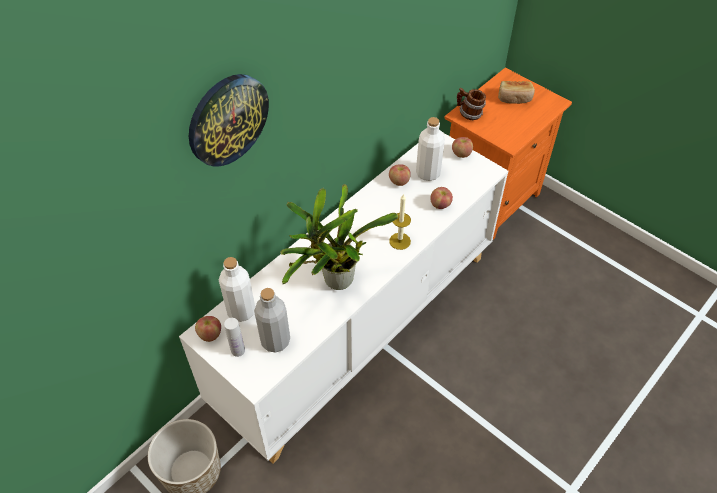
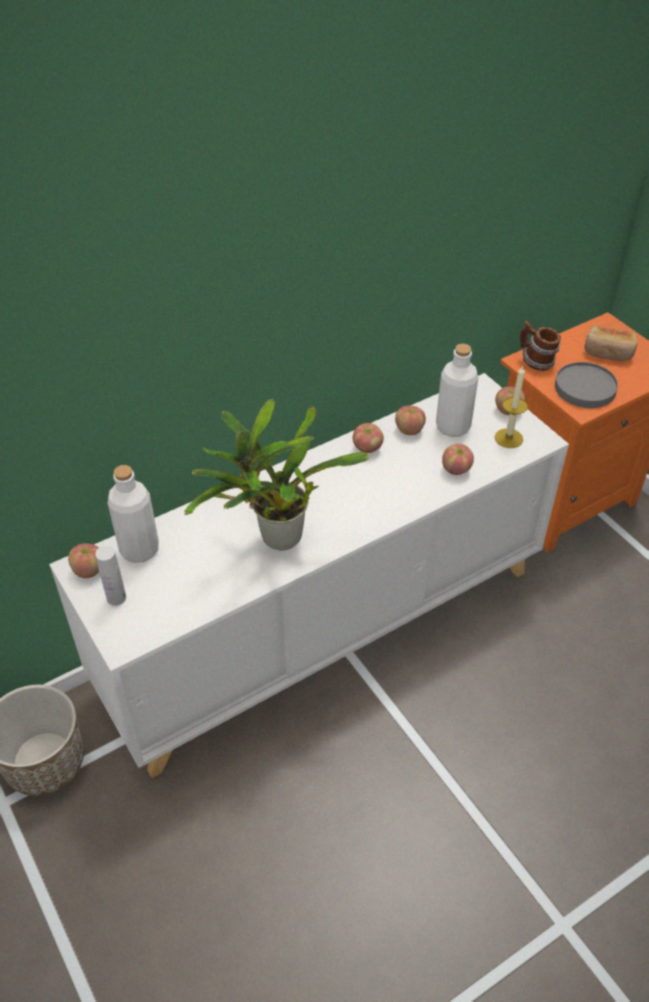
camera: 15 degrees right, 5 degrees down
(227, 119) = (142, 271): wall clock -> none
(275, 341) = (169, 596): grey bottle -> none
(375, 201) = (367, 448): none -> apple
(400, 241) = (383, 505): candle -> candle (508, 438)
(507, 128) = (585, 388): none -> grey plate

